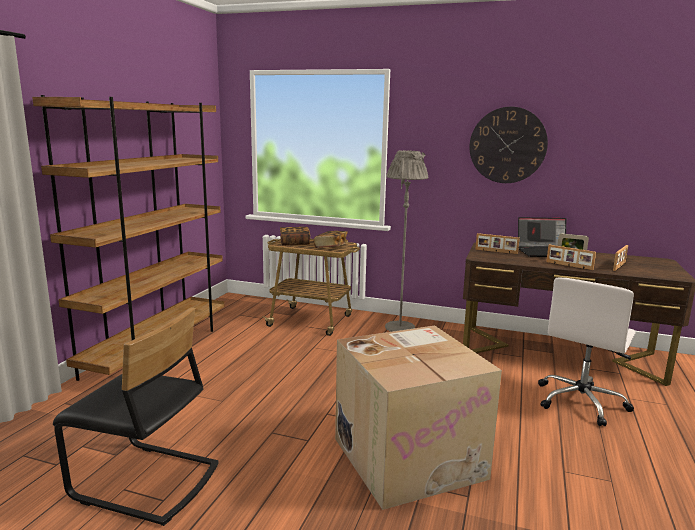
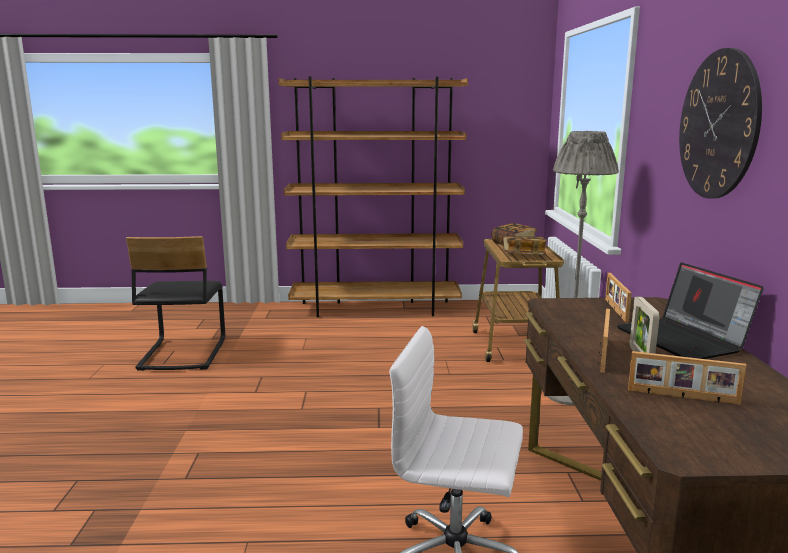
camera: 70 degrees right, 0 degrees up
(409, 456) = (245, 440): cardboard box -> none

